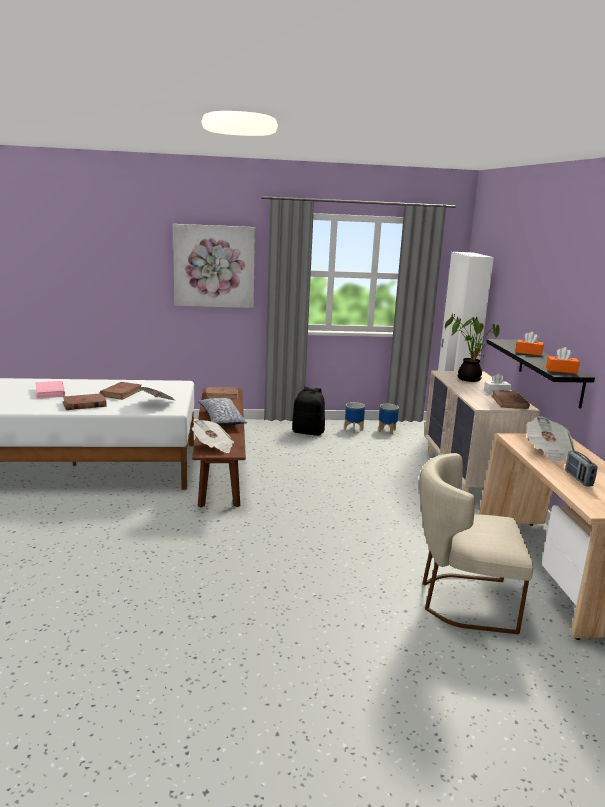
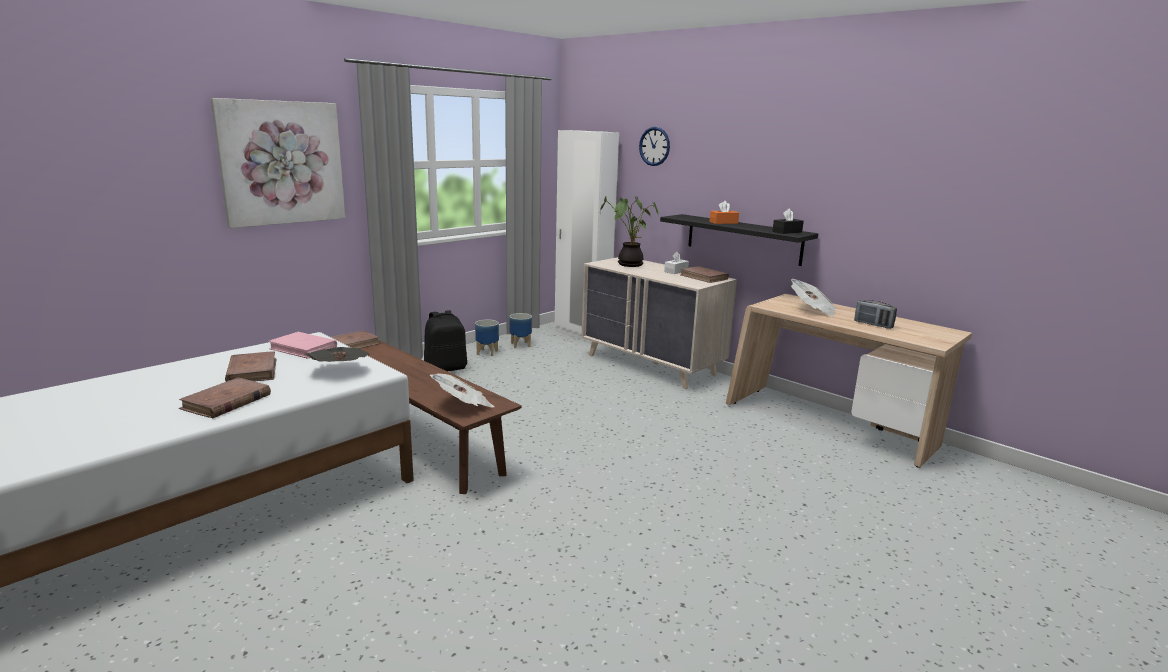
camera: 40 degrees left, 0 degrees up
(50, 392) = (119, 401): pink book -> pink book (303, 348)
(221, 419) = (408, 372): pillow -> none
(461, 600) = (820, 474): beige chair -> none
(512, 273) = (654, 146): none -> wall clock
(561, 370) = (787, 232): orange tissue box -> black tissue box

